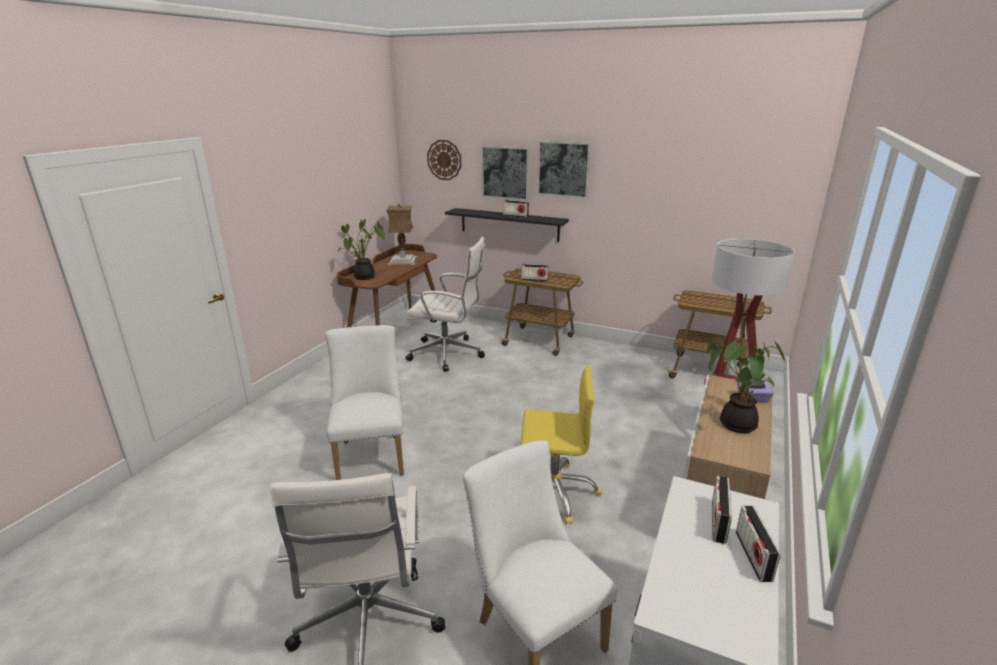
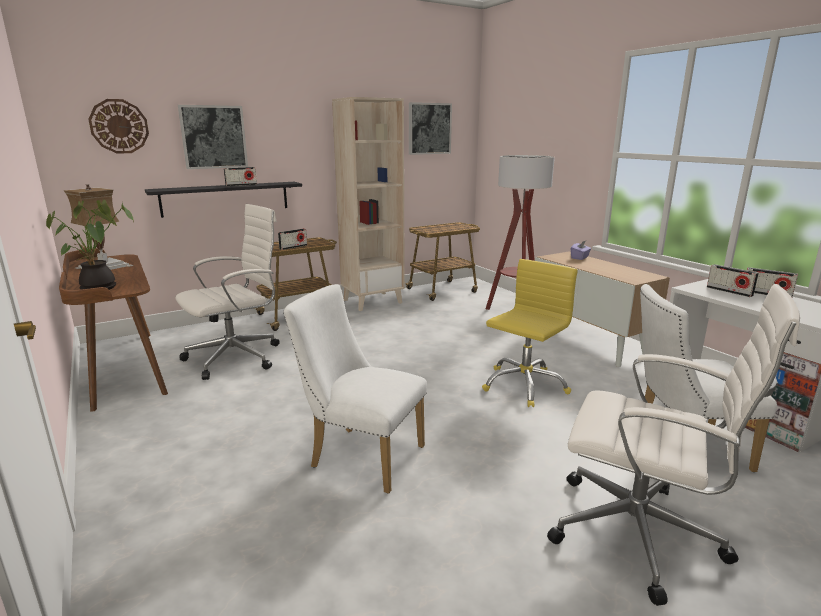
camera: 55 degrees left, 5 degrees down
(564, 169) = (282, 128): picture -> picture (429, 128)
(619, 354) = (372, 301): none -> beige bookcase
(734, 423) = (605, 268): potted plant -> none

